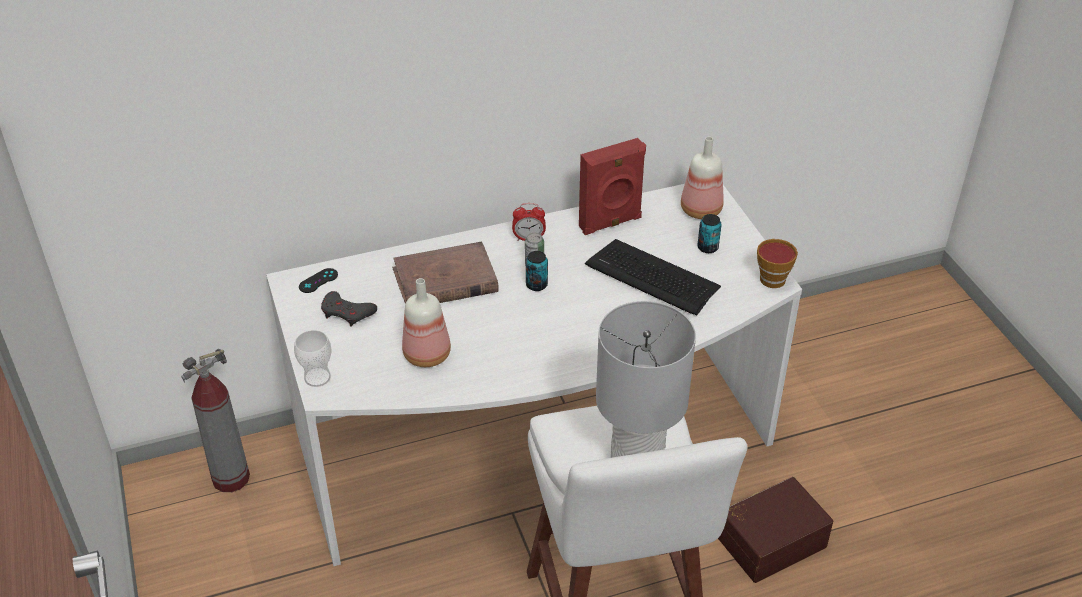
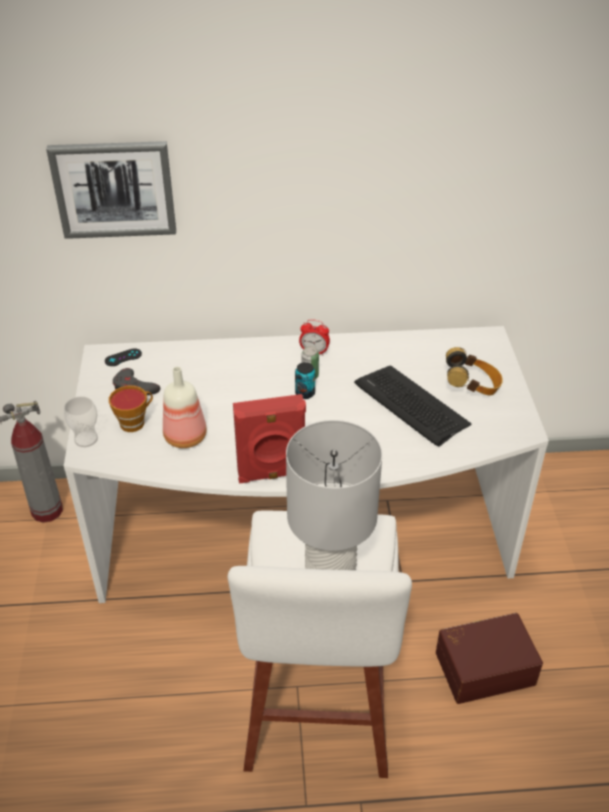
camera: 15 degrees right, 0 degrees up
(299, 94) = (114, 189): none -> picture
(445, 281) = (227, 376): brown book -> none
(611, 223) = (391, 351): red speaker -> red speaker (271, 475)
(701, 211) = (477, 354): bottle -> none
(707, 247) = (472, 387): can -> headphones
(774, 277) = (525, 425): cup -> cup (135, 422)

